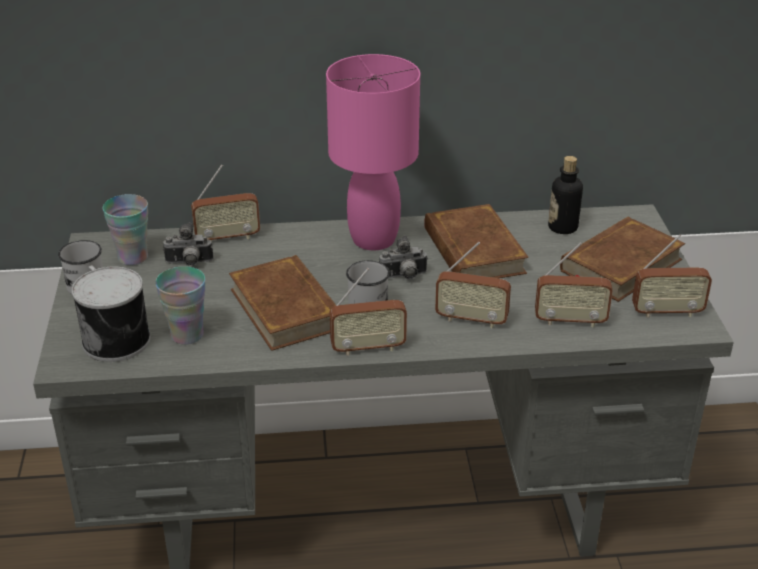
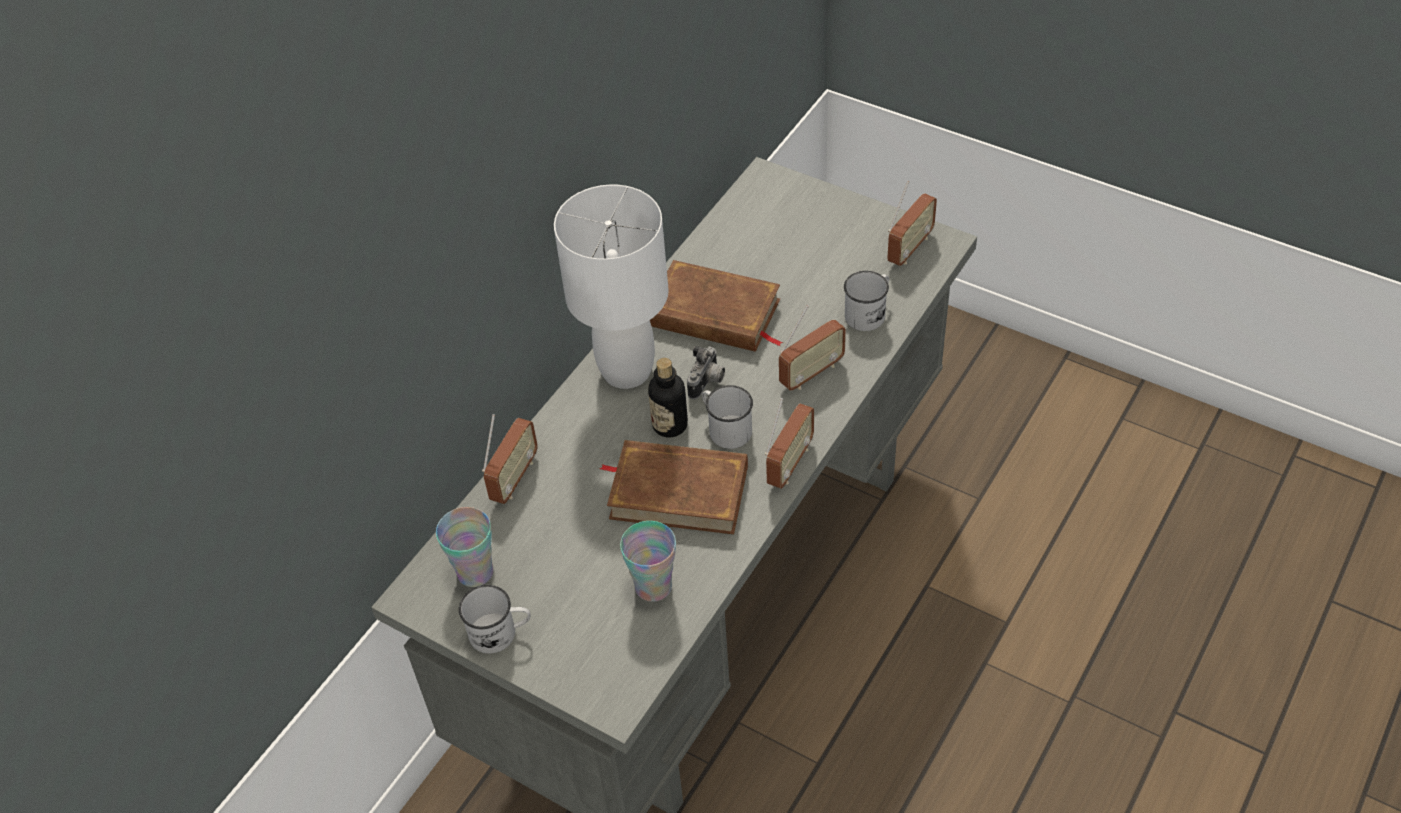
camera: 50 degrees left, 15 degrees up
(118, 340) = (613, 645): can -> none
(189, 263) = (531, 531): camera -> none
(373, 239) = (627, 371): pink table lamp -> white table lamp
(562, 227) = (735, 234): bottle -> bottle (670, 425)
(570, 321) = (869, 313): radio -> white mug
(620, 265) = (823, 234): brown book -> none

